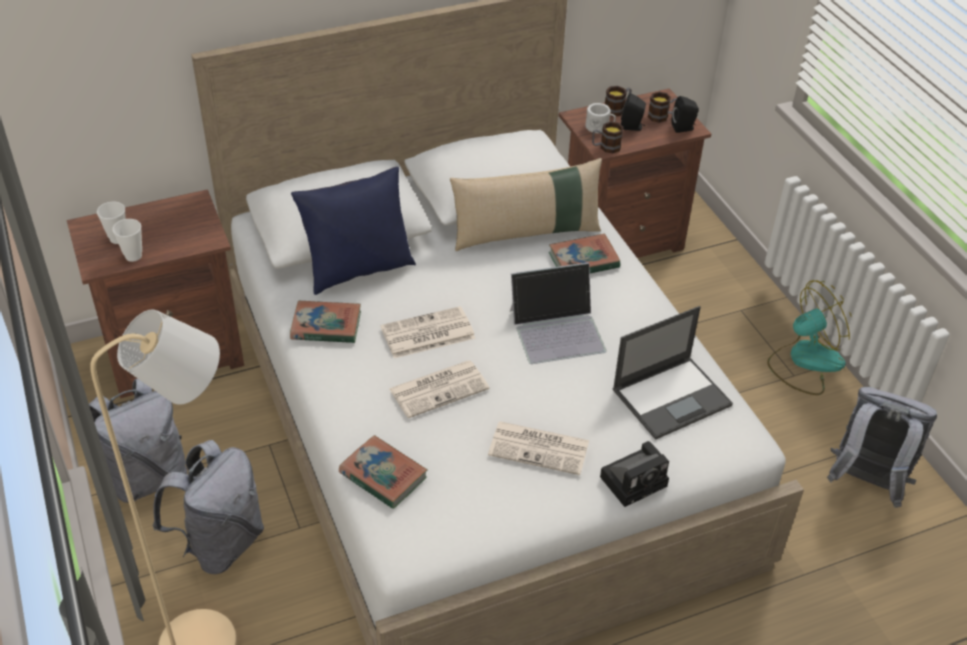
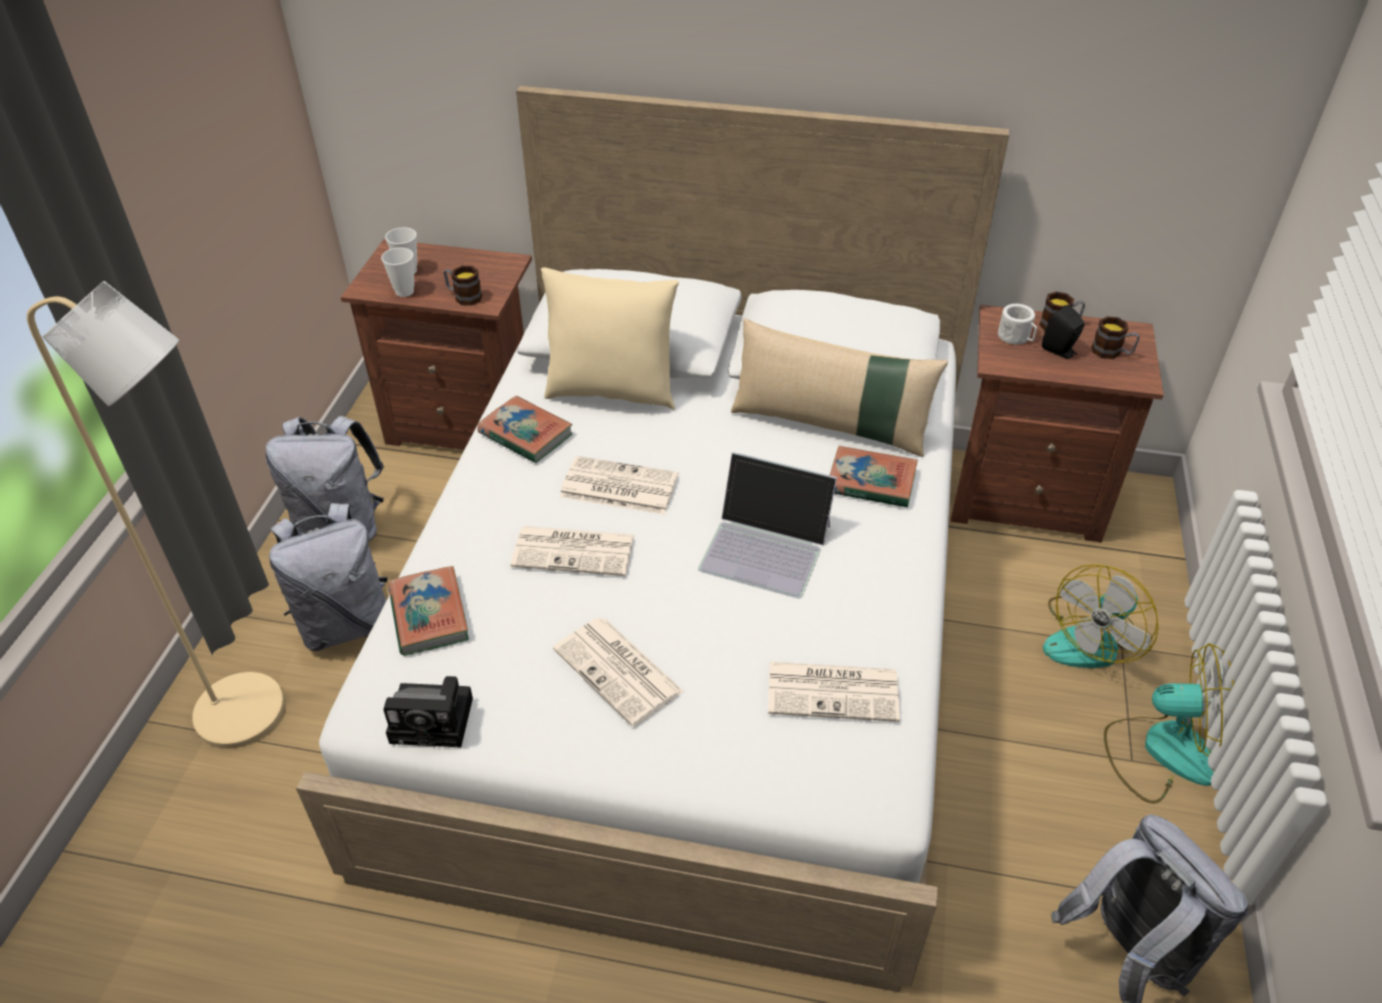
camera: 35 degrees right, 0 degrees up
(358, 270) = (611, 391): blue pillow -> beige pillow
(606, 147) = (1003, 362): mug -> mug (463, 296)
(635, 480) = (694, 768): camera -> camera (435, 720)
(672, 397) = (834, 691): laptop -> newspaper
(684, 128) = (1129, 375): black speaker -> none
(721, 314) = (1091, 639): none -> fan

